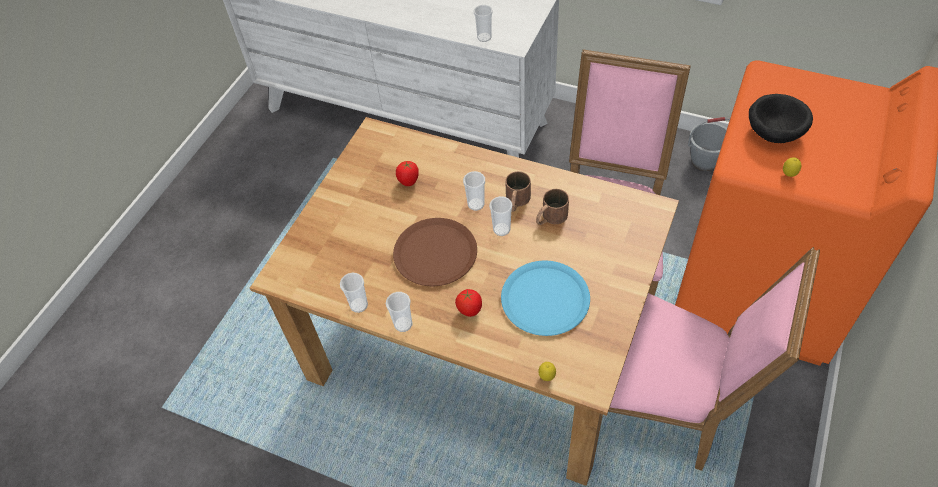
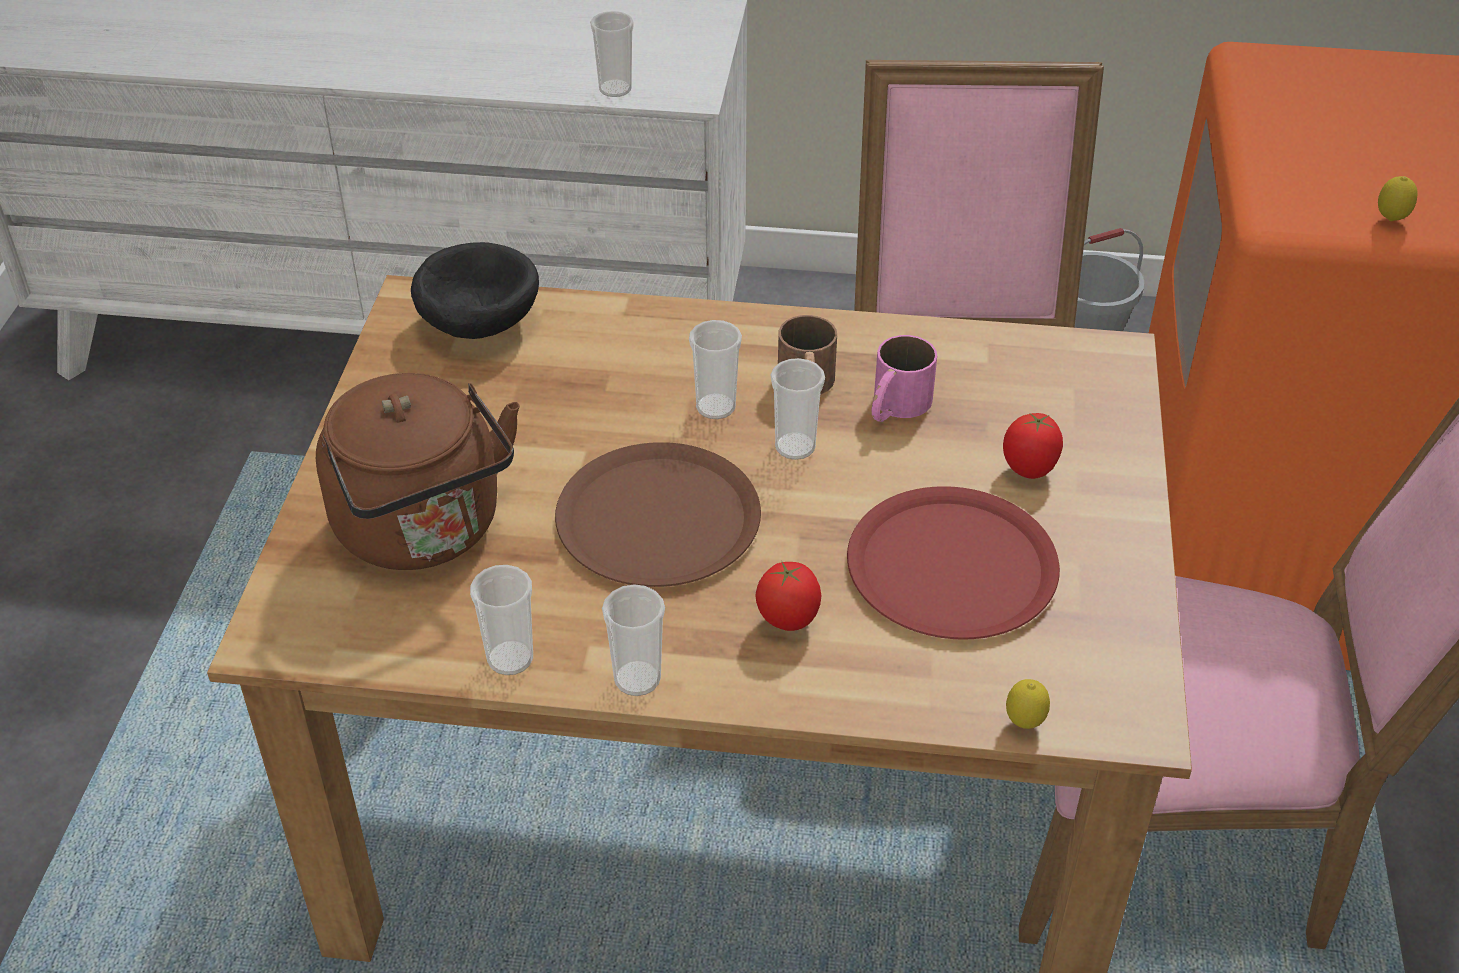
camera: 20 degrees left, 10 degrees down
(344, 242) = (425, 531): none -> brown kettle
(409, 182) = (540, 387): tomato -> tomato (1029, 470)
(545, 298) = (952, 565): blue plate -> red plate
(550, 218) = (895, 407): brown mug -> pink mug
(773, 132) = (1322, 154): black bowl -> black bowl (476, 322)

